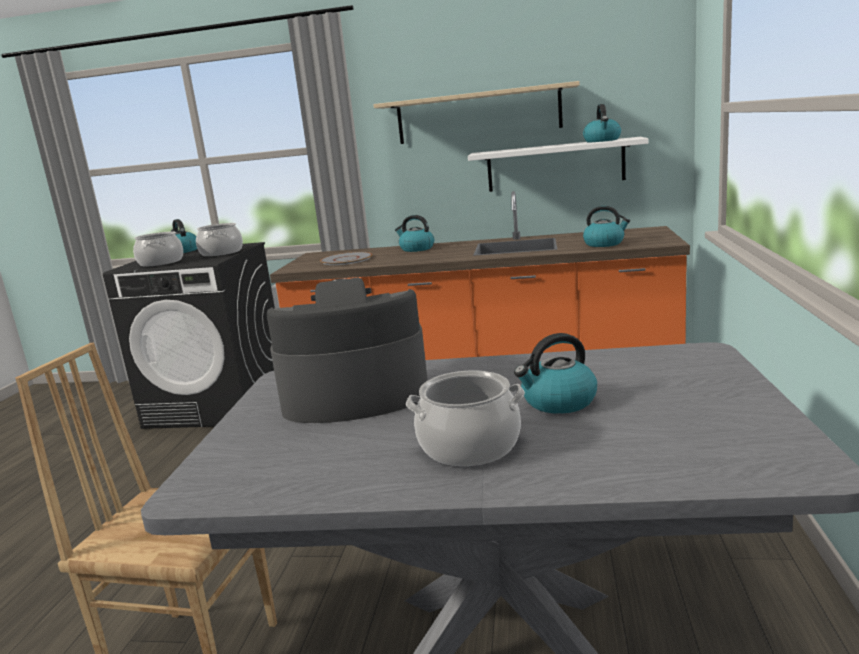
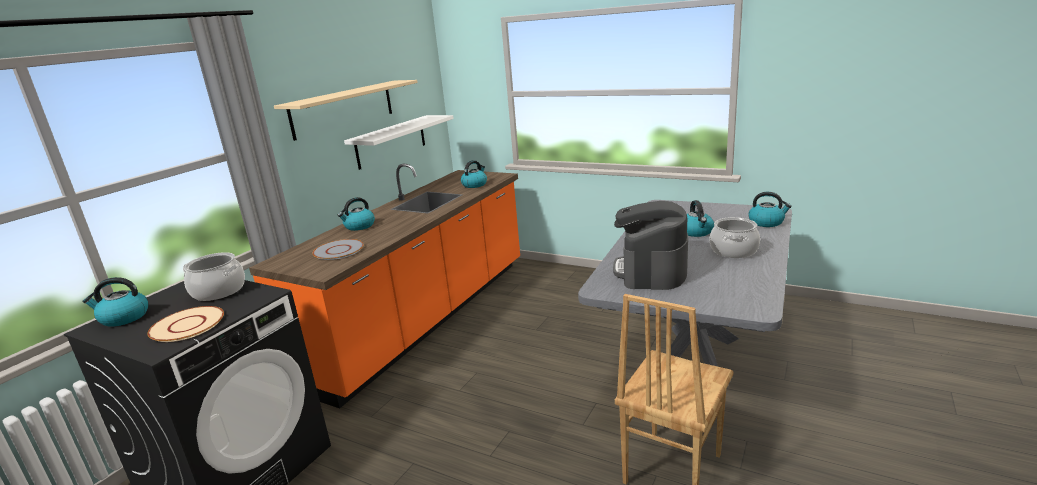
camera: 70 degrees left, 5 degrees up
(160, 263) = (187, 325): cooking pot -> beige plate
(602, 141) = (424, 120): kettle -> kettle (766, 222)

